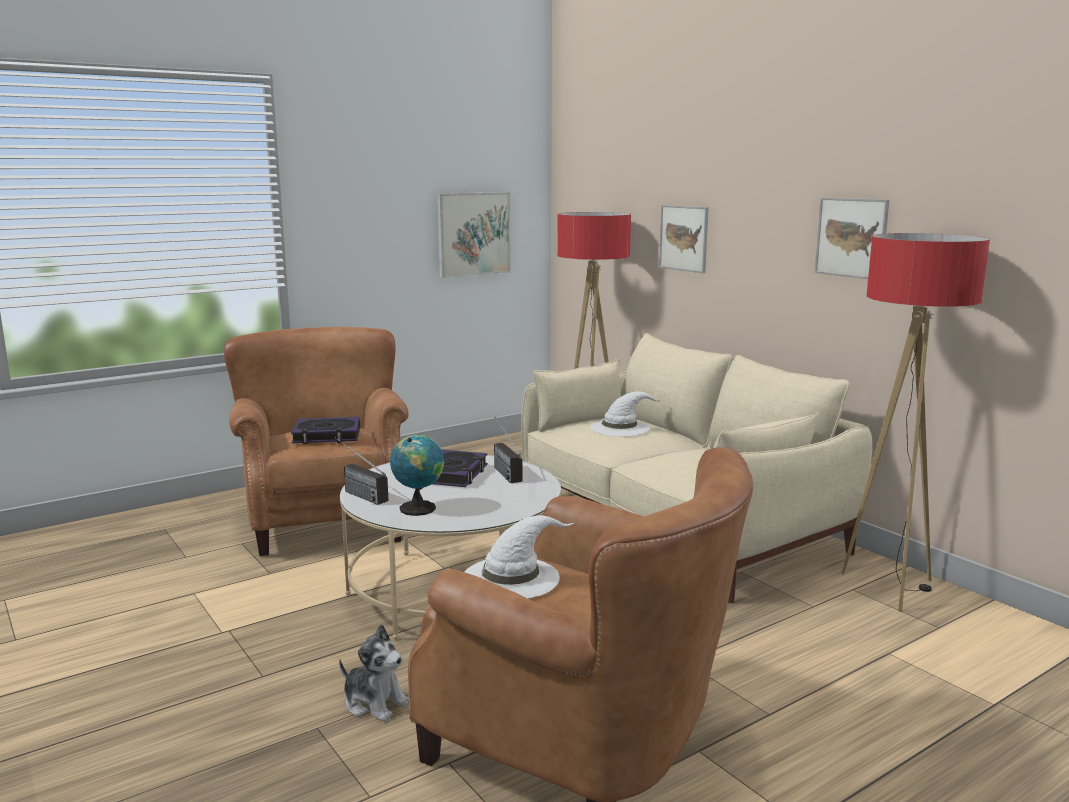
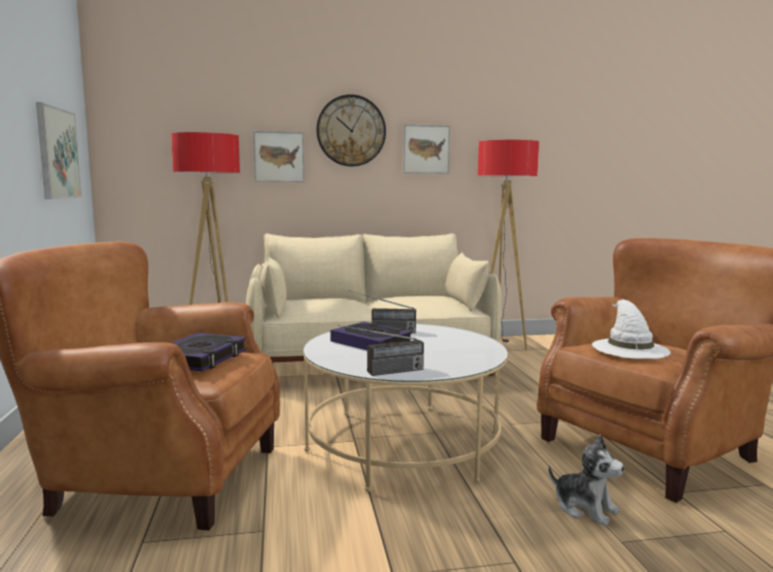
camera: 65 degrees left, 5 degrees down
(375, 703) = (585, 508): plush toy -> plush toy turned 75 degrees clockwise
(419, 507) = (445, 359): globe -> none
(620, 427) = (322, 300): white hat -> none
(758, 206) = (351, 131): none -> wall clock

